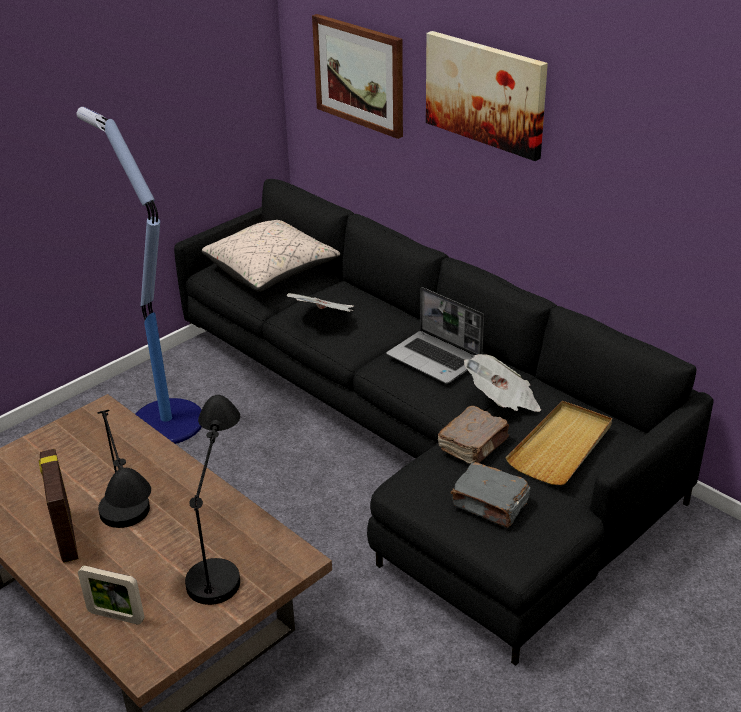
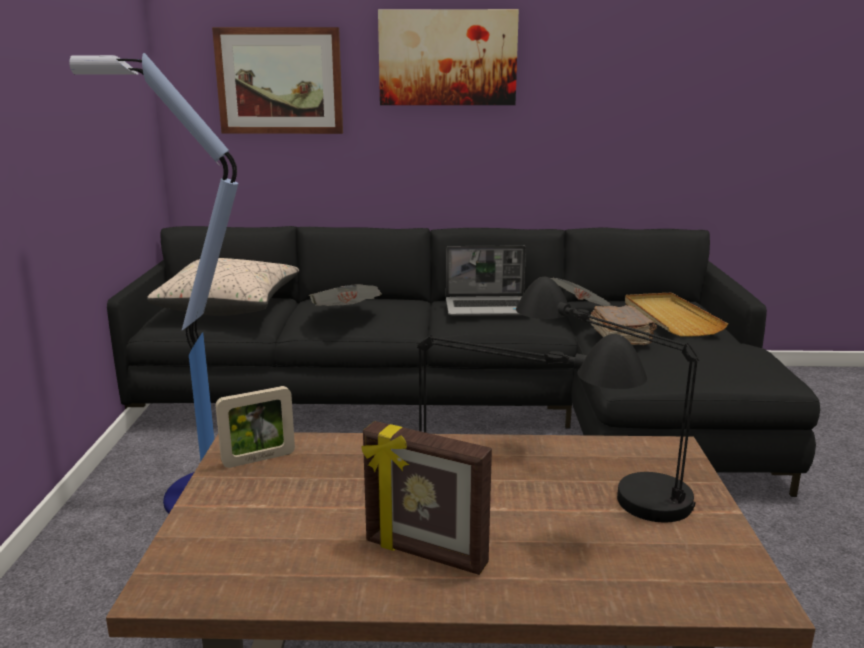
camera: 45 degrees left, 15 degrees down
(116, 616) = (636, 581): picture frame -> picture frame (259, 459)
(490, 505) = (707, 358): grey book -> none

